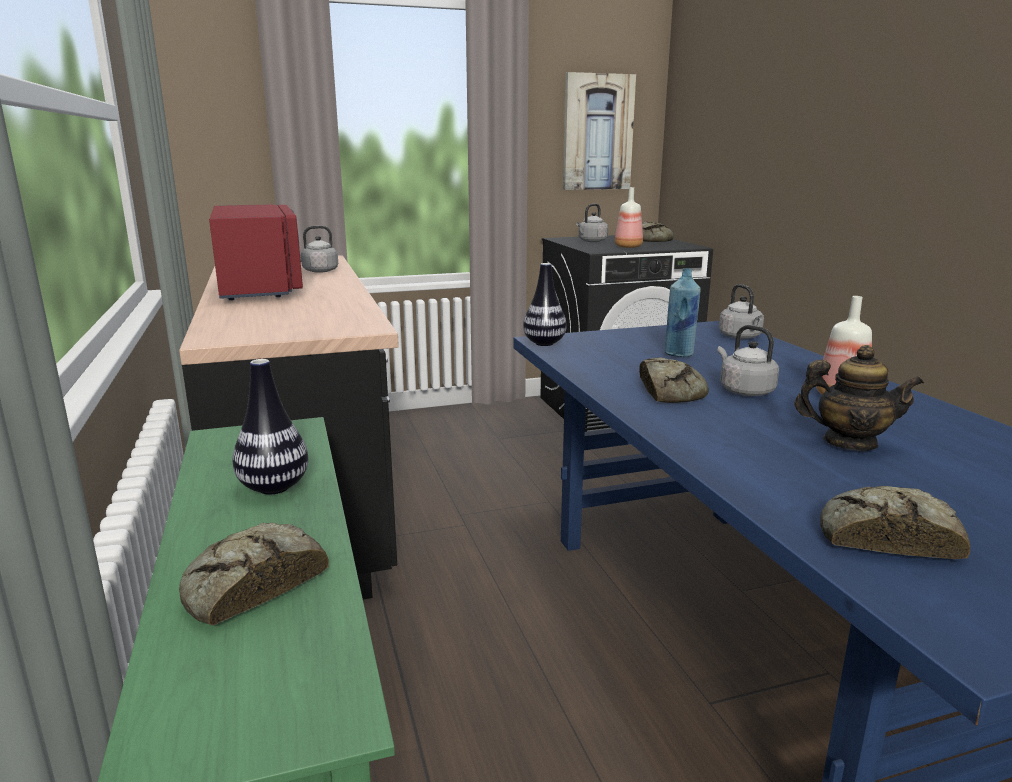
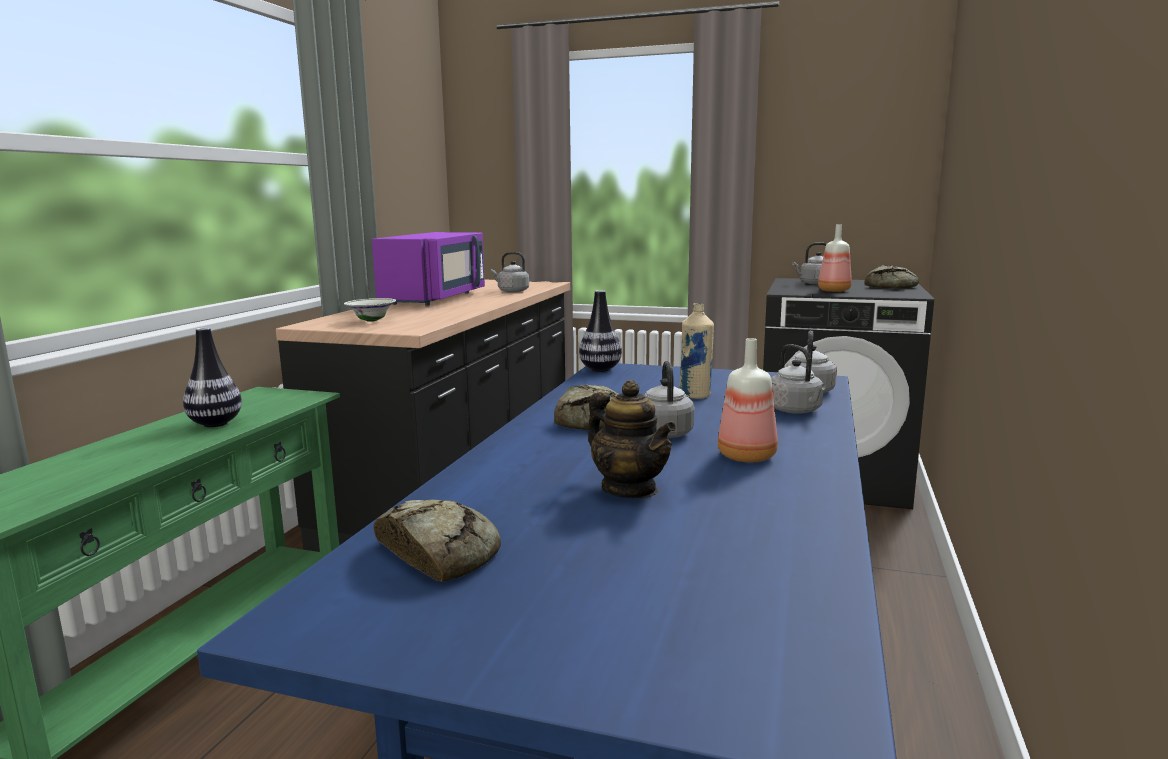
camera: 35 degrees right, 5 degrees down
(251, 585) = (91, 465): bread -> none
(260, 288) = (436, 299): red microwave -> purple microwave
(280, 323) = (372, 321): none -> white bowl
(597, 132) = (849, 166): picture -> none
(679, 354) = (695, 396): blue bottle -> beige bottle
(773, 354) = (796, 411): none -> grey kettle

